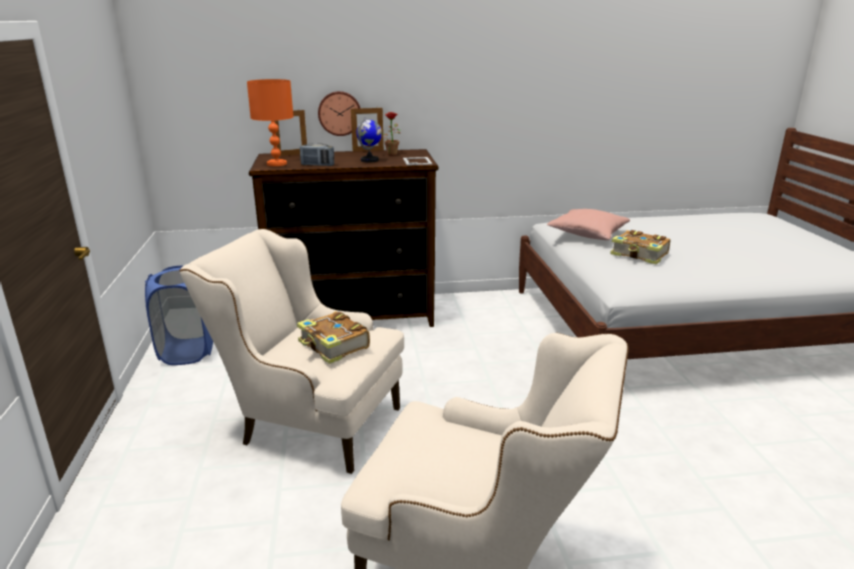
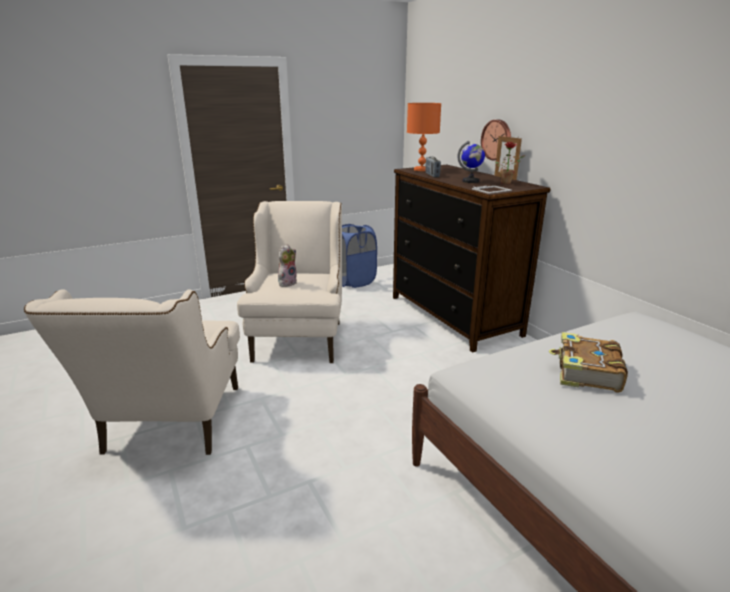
camera: 70 degrees right, 0 degrees up
(291, 154) = (455, 168): picture frame -> none
(333, 346) = (287, 283): book -> plush toy
(587, 234) = (620, 335): pink pillow -> none

